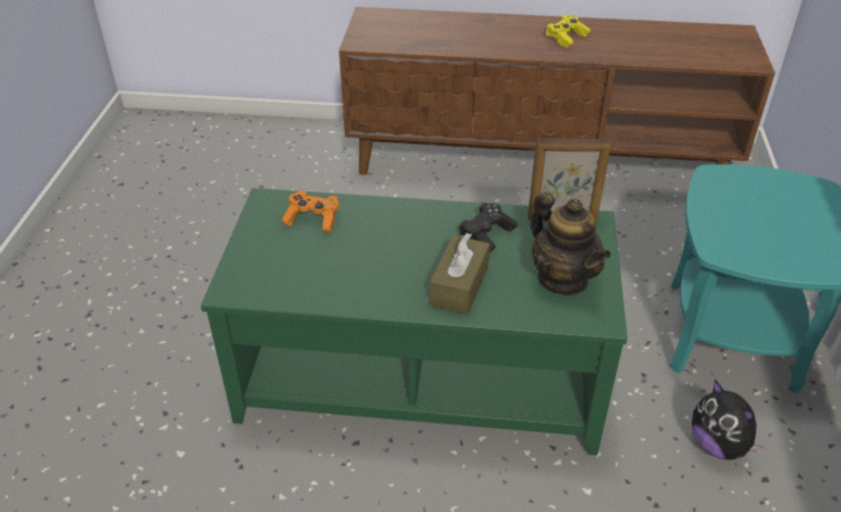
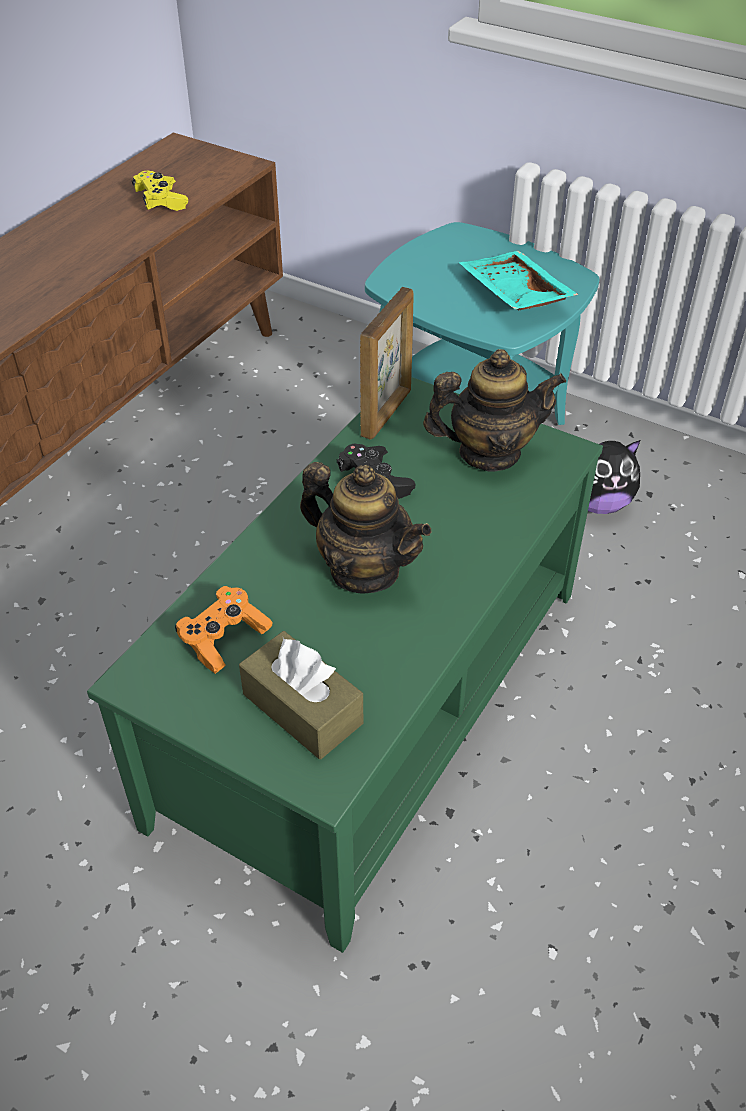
camera: 65 degrees left, 5 degrees up
(403, 255) = (364, 570): none -> teapot
(459, 286) = (452, 539): brown tissue box -> brown tissue box (302, 708)
(566, 38) = (53, 256): yellow game controller -> yellow game controller (161, 201)
(770, 239) = (512, 295): none -> turquoise tray

